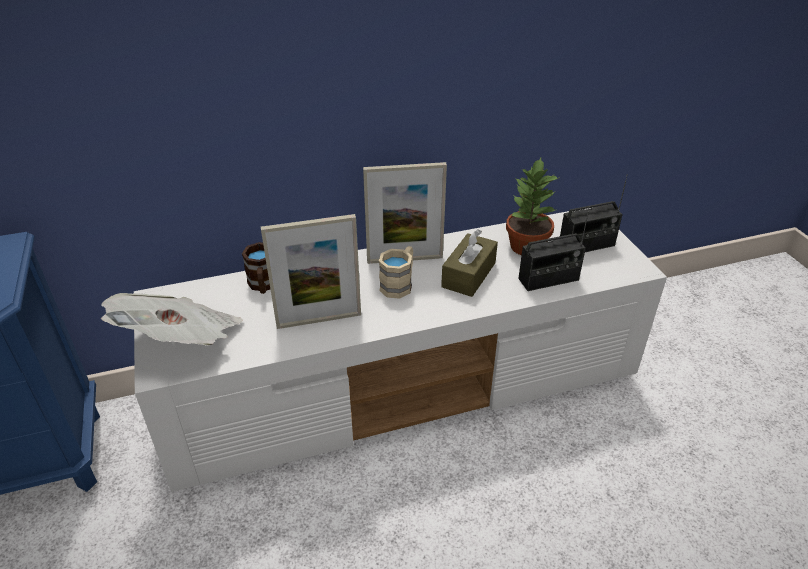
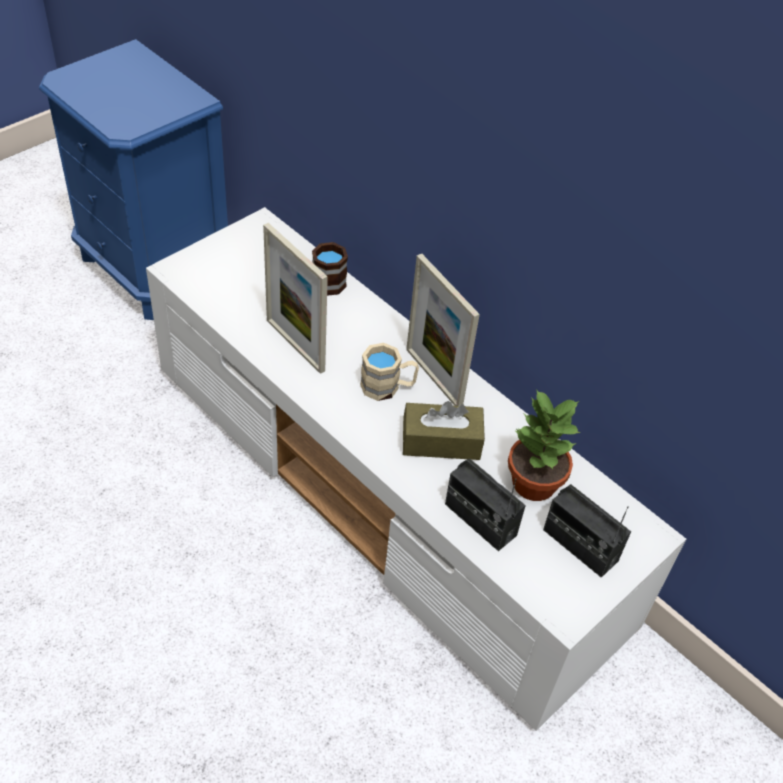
camera: 60 degrees right, 10 degrees up
(182, 341) = (217, 267): newspaper -> none

